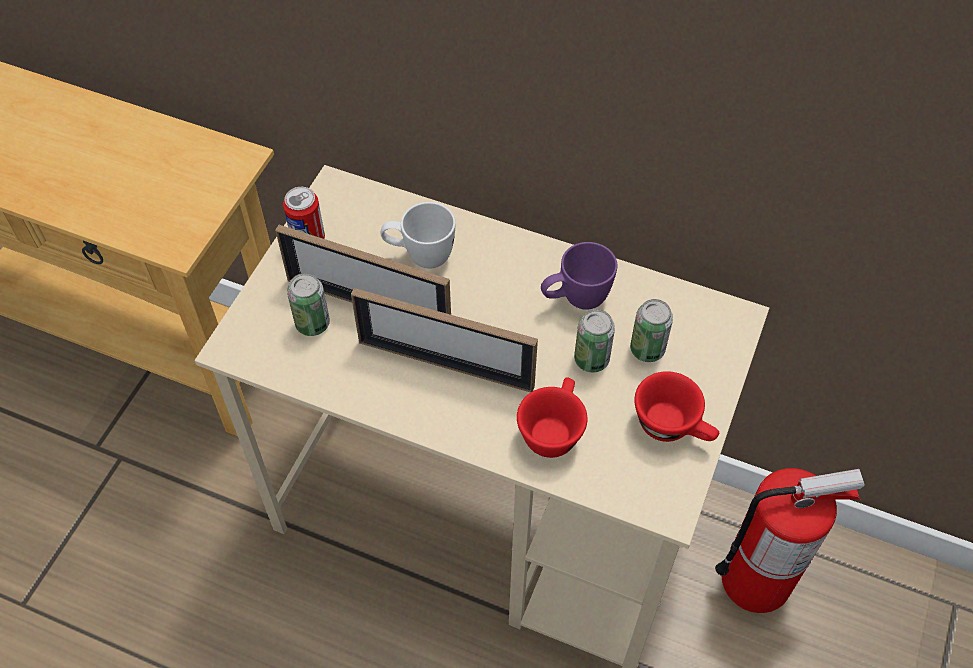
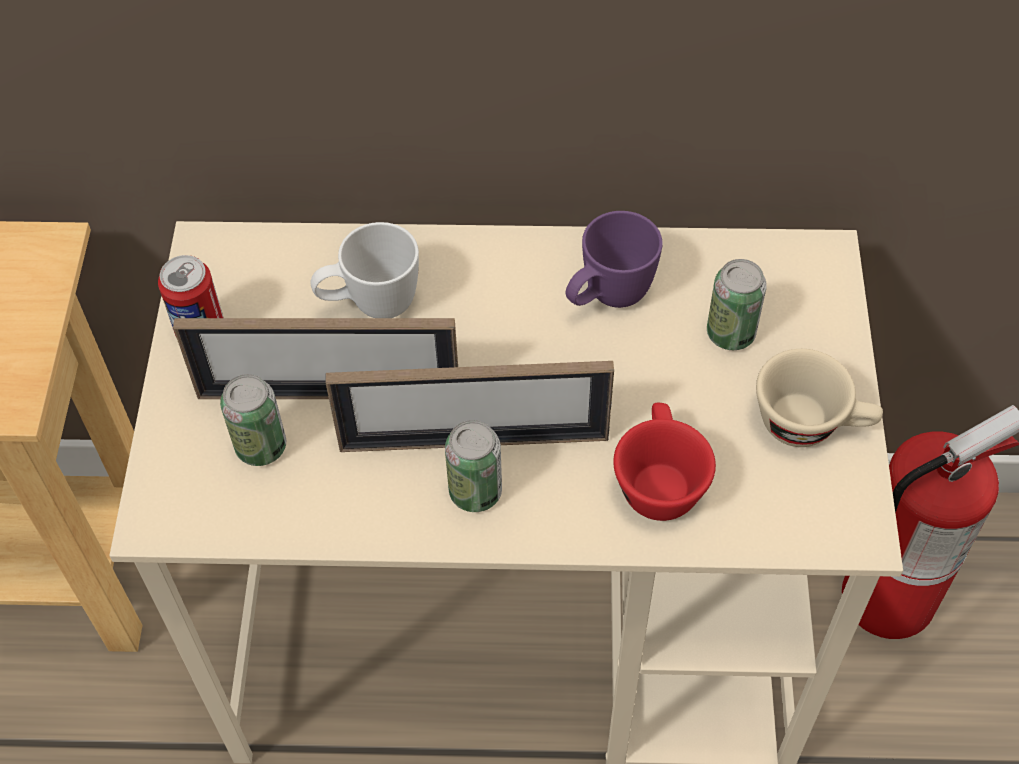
camera: 20 degrees left, 0 degrees up
(591, 359) = (665, 370): can -> can (475, 492)
(673, 427) = (811, 423): red cup -> beige cup

